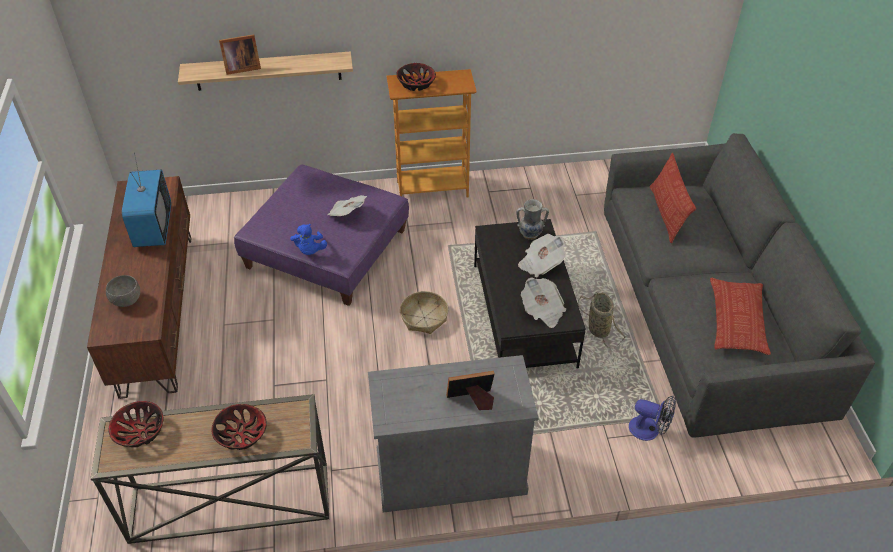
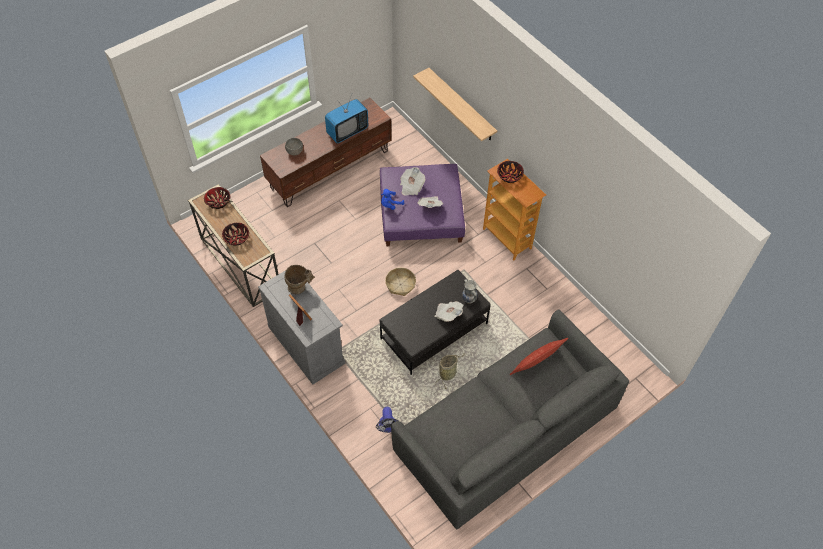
camera: 60 degrees right, 10 degrees up
(241, 68) = (444, 93): picture frame -> none
(416, 380) = (300, 287): none -> beige vase
(542, 310) = (411, 330): newspaper -> newspaper (411, 186)
(737, 320) = (463, 431): pillow -> none

